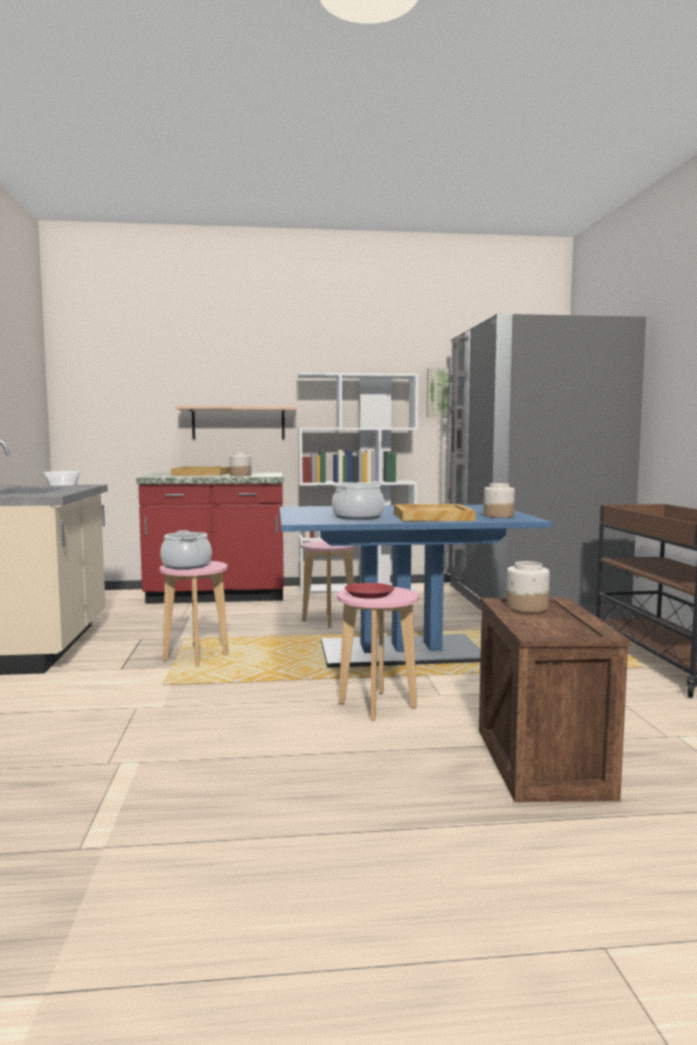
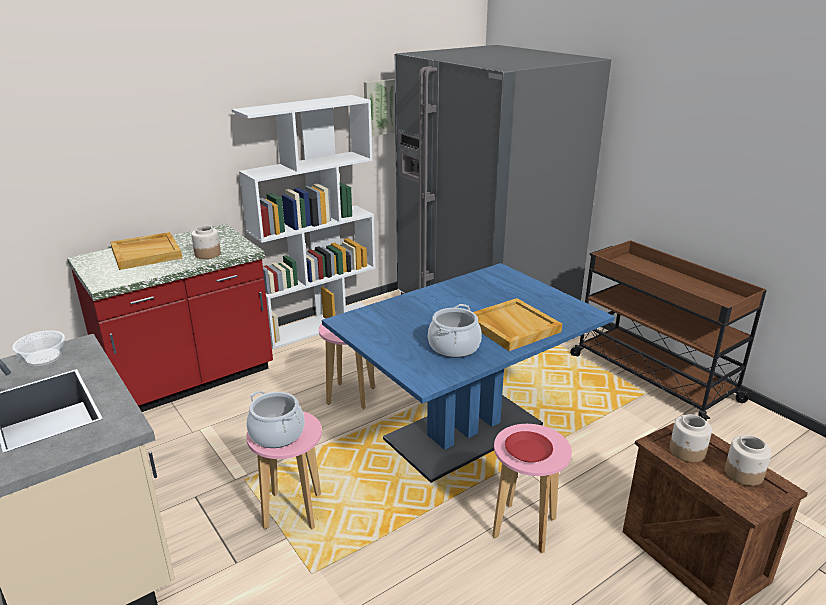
camera: 30 degrees left, 20 degrees up
(238, 423) = (166, 175): shelf -> none
(498, 516) = (557, 308): jar -> jar (743, 474)

